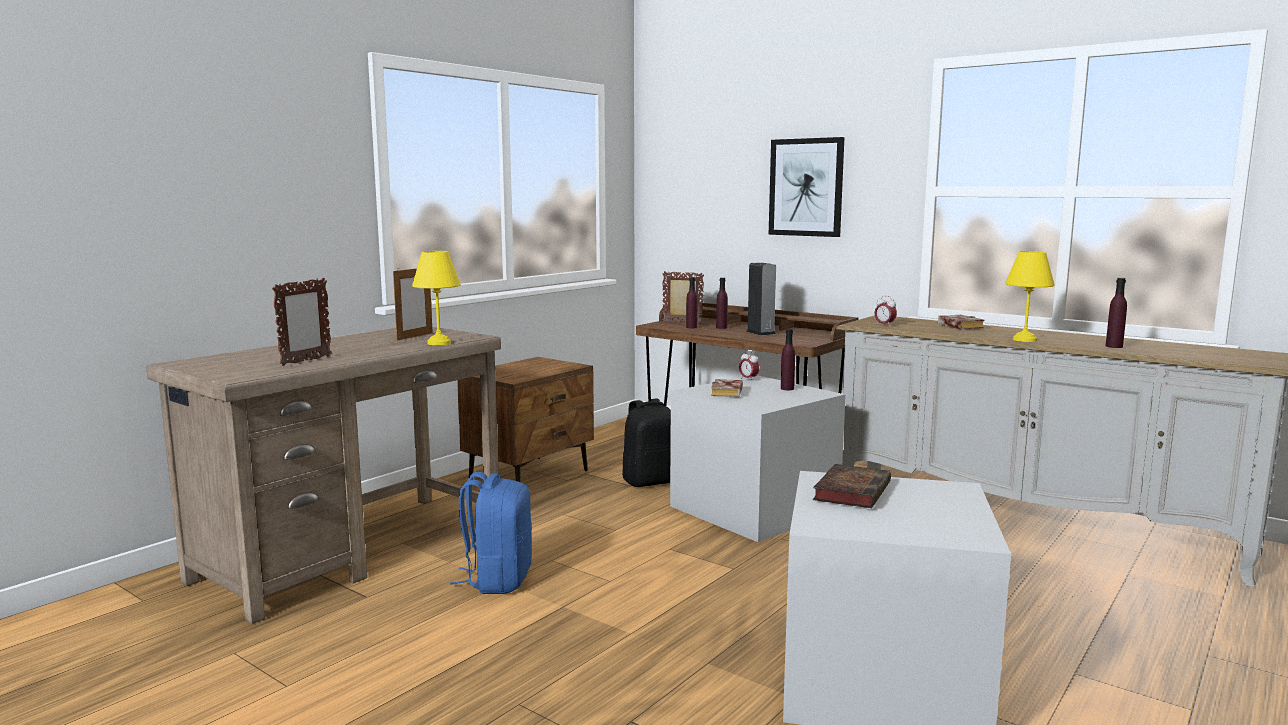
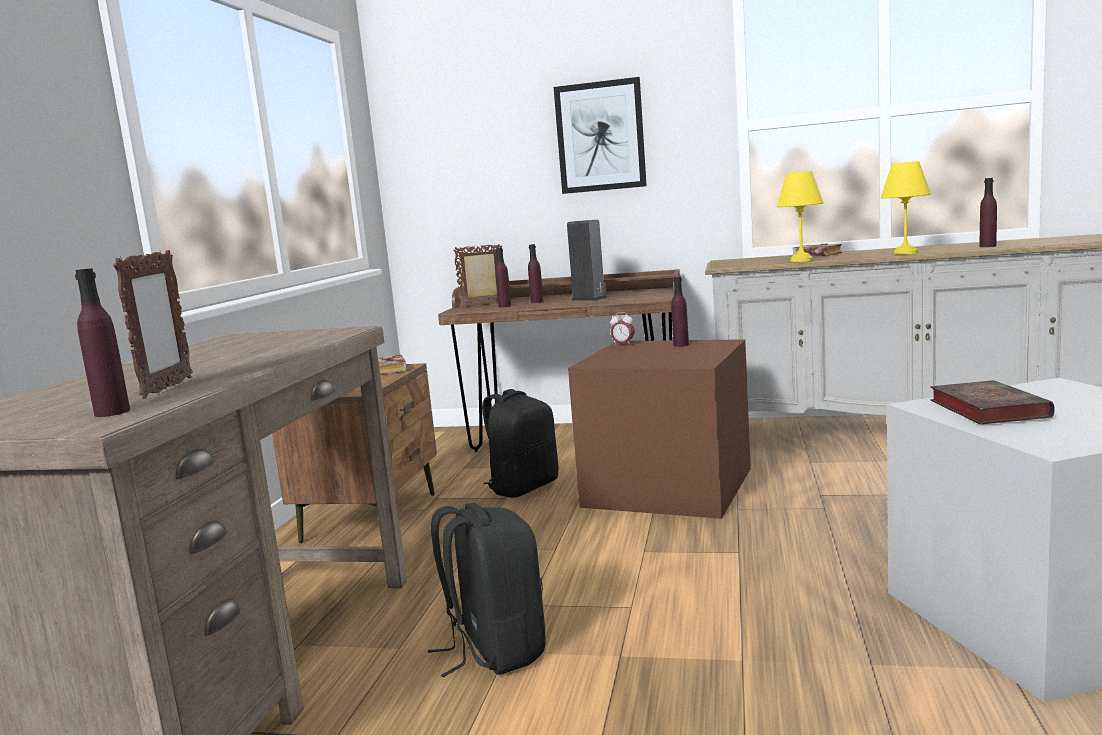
camera: 25 degrees left, 0 degrees up
(256, 371) = (112, 412): none -> purple bottle
(415, 336) = (260, 342): picture frame -> none
(438, 343) = (318, 342): yellow table lamp -> yellow table lamp (800, 260)
(498, 580) = (494, 650): blue backpack -> black backpack
(728, 393) = (634, 359): book -> book (391, 370)
(757, 509) = (671, 486): grey storage box -> brown storage box
(884, 325) = (750, 263): alarm clock -> none

